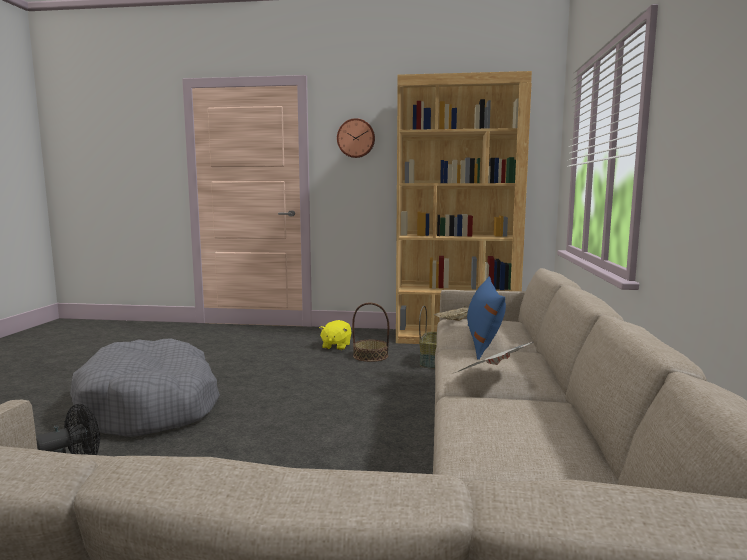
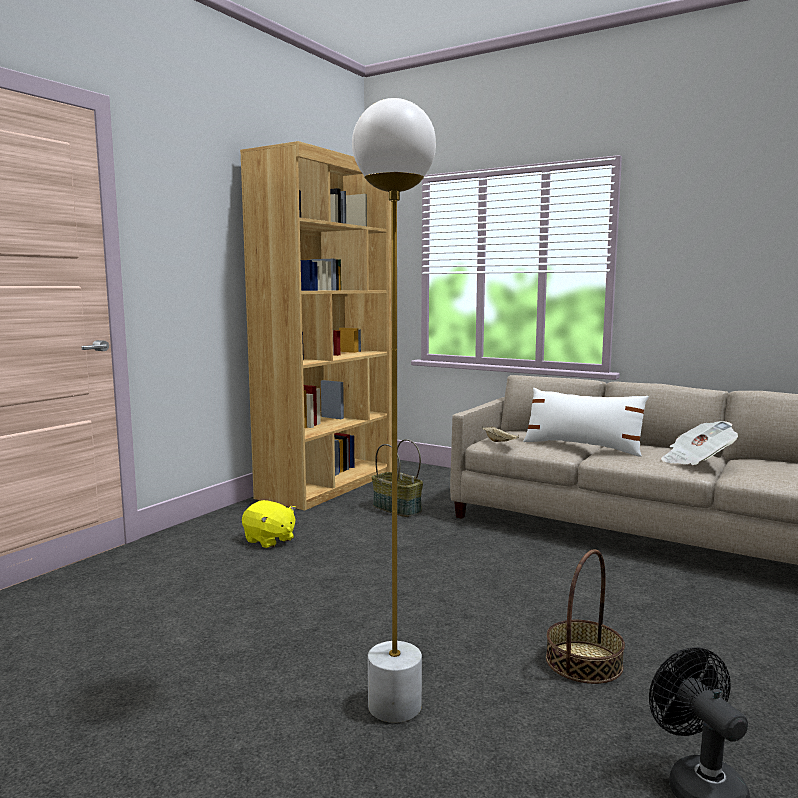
camera: 65 degrees left, 0 degrees up
(151, 406) = (394, 706): grey dog bed -> white floor lamp
(356, 138) = (186, 219): wall clock -> none
(370, 356) = (338, 530): basket -> basket (583, 662)
(483, 341) = (582, 447): blue pillow -> white pillow

